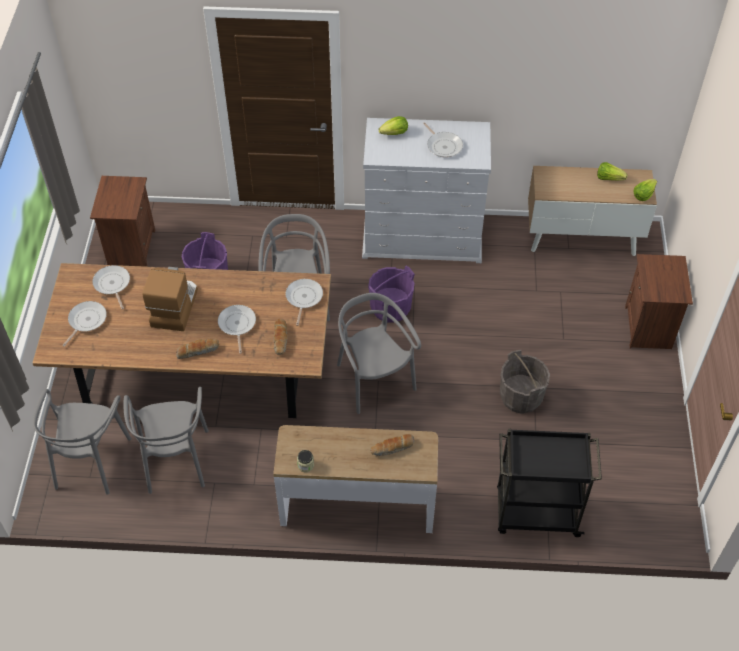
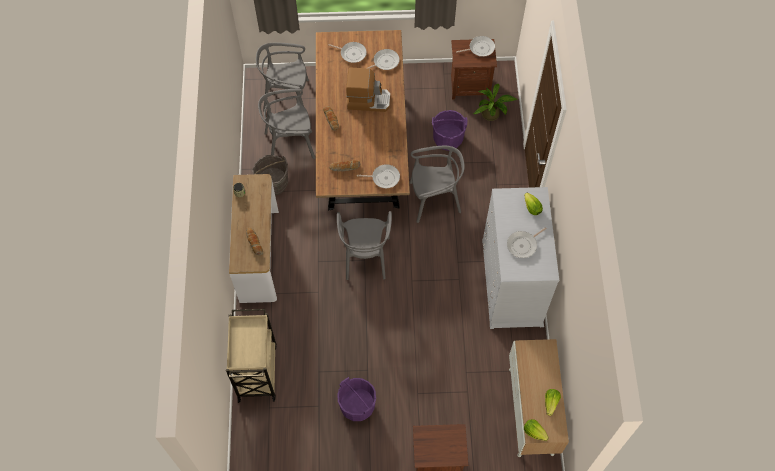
camera: 85 degrees right, 10 degrees up
(182, 229) = (492, 115): none -> potted plant
(237, 325) = (355, 140): frying pan -> frying pan (480, 48)
(374, 379) = (365, 257): grey chair -> grey chair turned 120 degrees clockwise
(390, 308) = (434, 264): purple bucket -> purple bucket (357, 406)
(521, 396) = (358, 360): grey bucket -> grey bucket (273, 184)
(535, 512) = (257, 371): black cart -> beige cart

